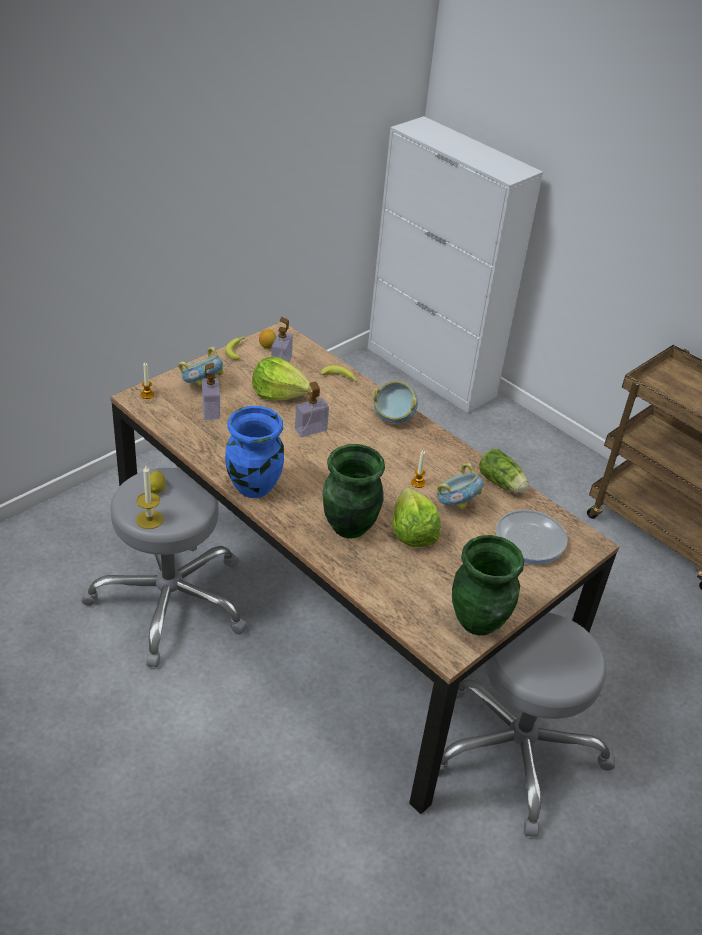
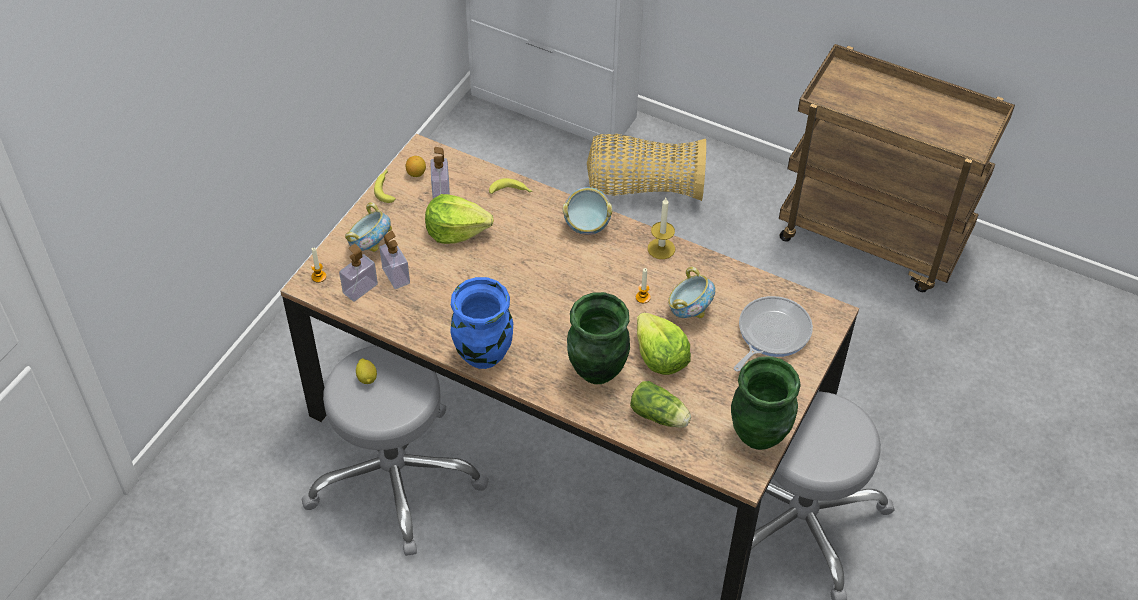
camera: 15 degrees left, 10 degrees up
(149, 519) = (377, 416): candle -> candle (661, 248)
(311, 429) = (509, 267): soap dispenser -> soap dispenser (360, 289)
(482, 447) = (644, 188): none -> basket
(502, 484) = (725, 272): lettuce -> lettuce (660, 416)

